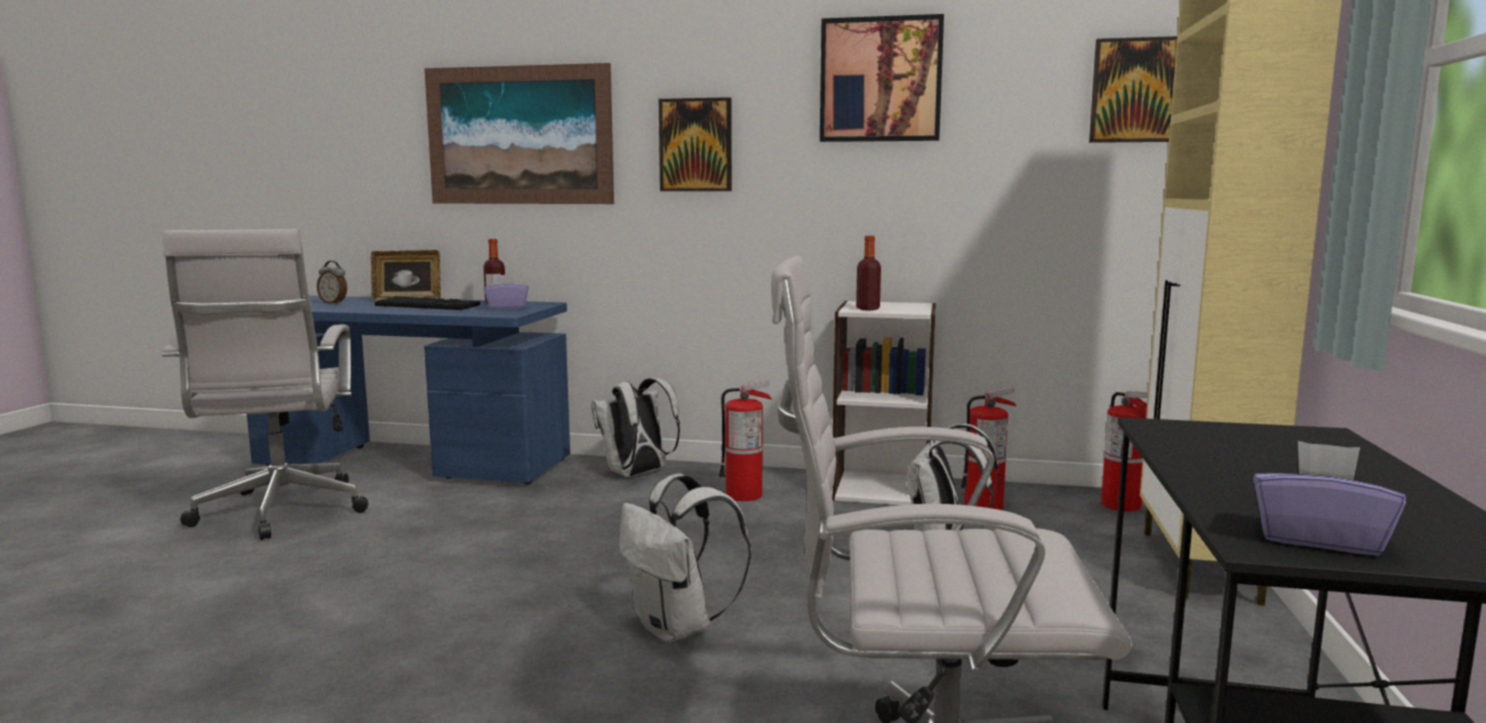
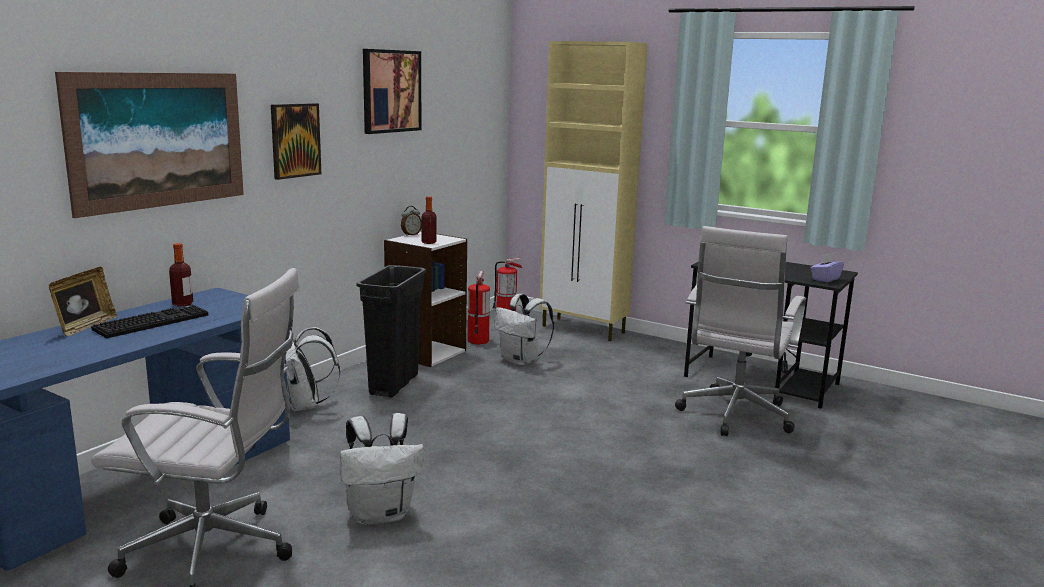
camera: 70 degrees left, 5 degrees up
(334, 303) = (44, 351): alarm clock -> alarm clock (411, 235)
(507, 308) = (221, 303): purple tissue box -> none
(678, 628) = (573, 432): white backpack -> white backpack (381, 514)
(744, 495) = (394, 384): fire extinguisher -> black trash can
(1135, 90) = (483, 99): picture -> none

